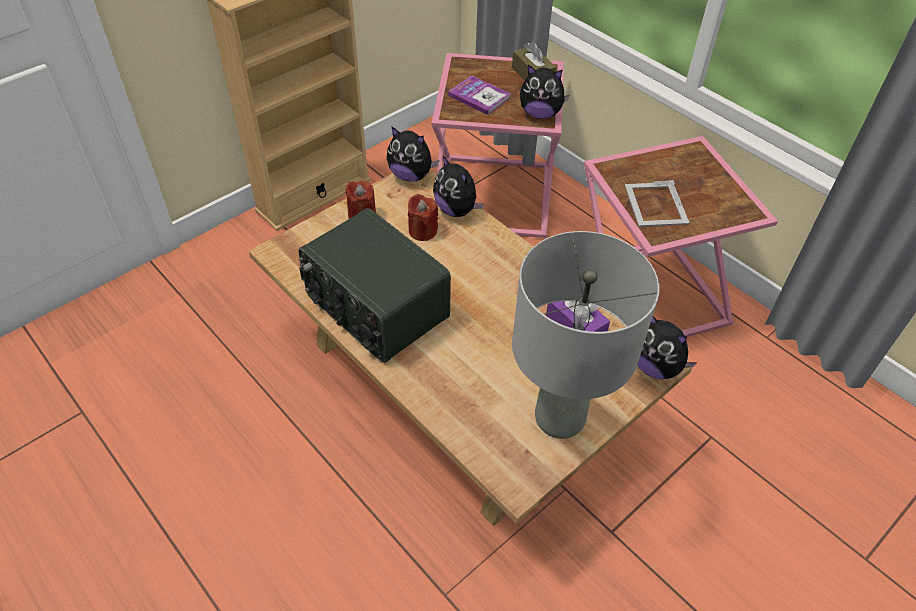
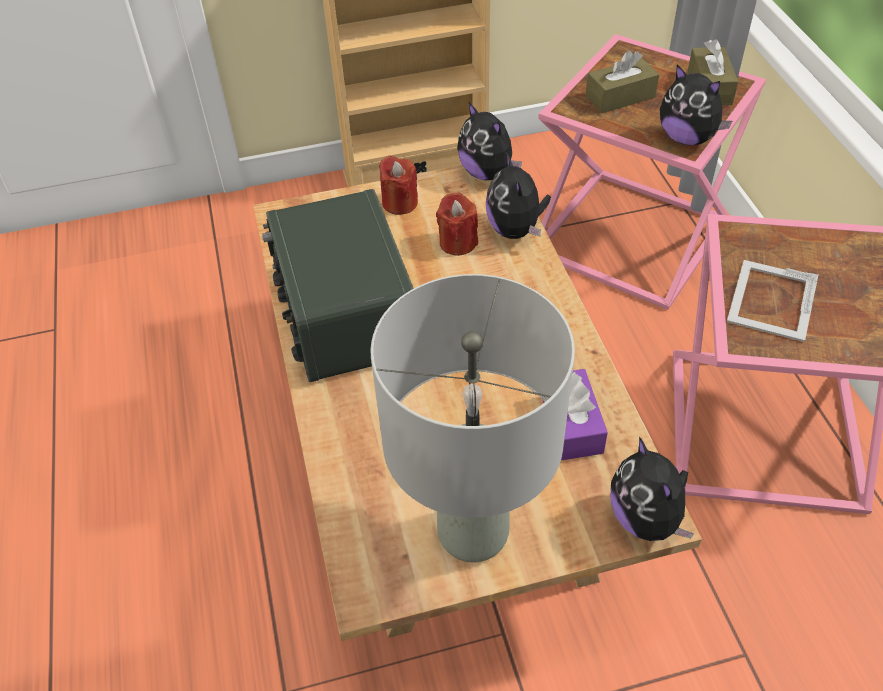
camera: 30 degrees right, 0 degrees up
(479, 97) = (620, 97): book -> brown tissue box

